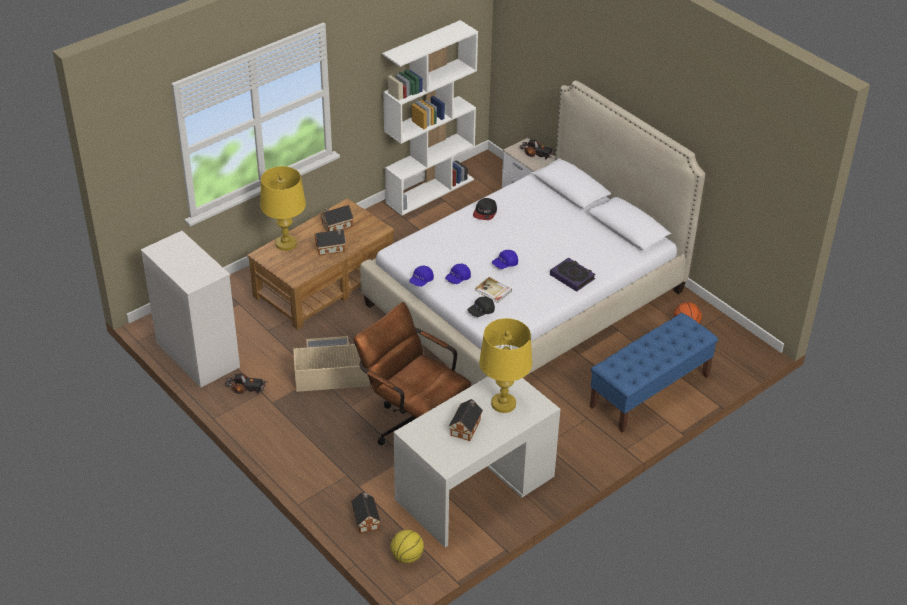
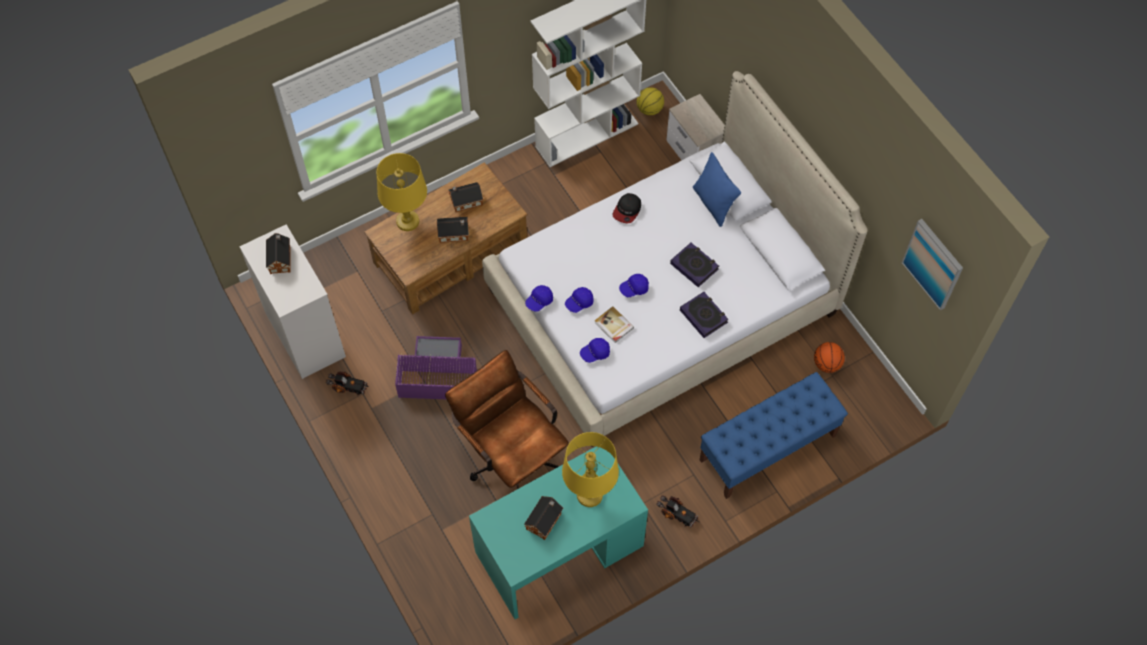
camera: 10 degrees right, 20 degrees up
(330, 372) = (437, 376): beige storage box -> purple storage box
(366, 519) = (442, 572): toy house -> toy house (280, 258)
(407, 557) = (474, 625): basketball -> basketball (649, 109)
(475, 488) = (559, 549): white desk -> turquoise desk
(481, 311) = (595, 353): black cap -> blue cap
(537, 154) = (705, 121): toy truck -> toy truck (677, 514)
(555, 244) = (694, 266): none -> book
(560, 202) = (713, 204): none -> blue pillow
(771, 171) = (933, 264): none -> picture

